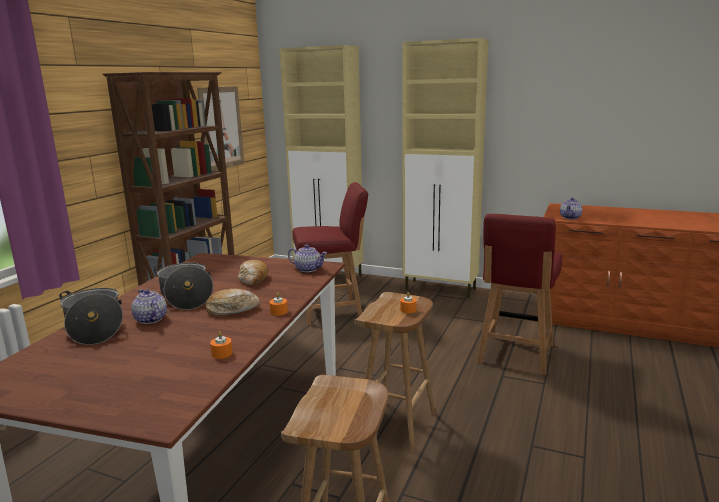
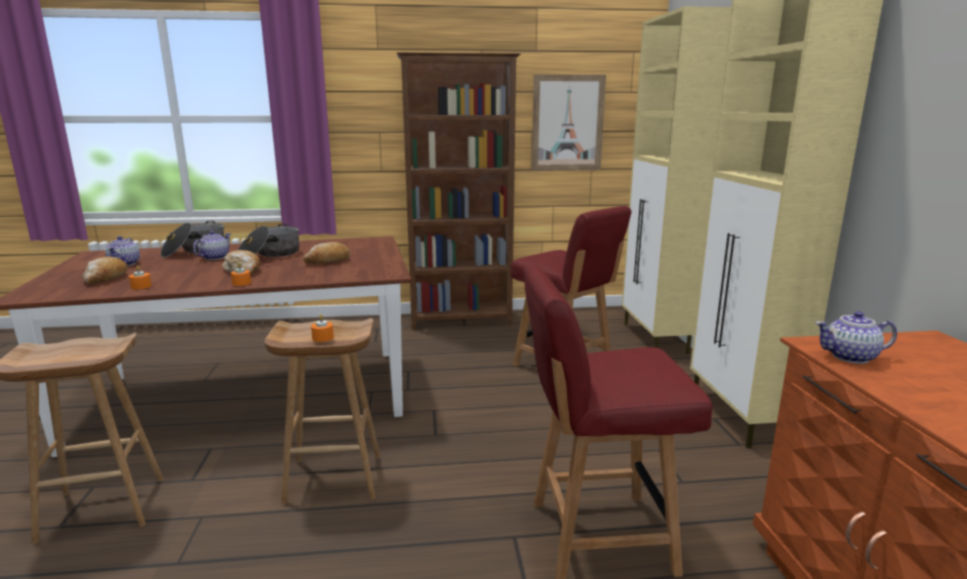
camera: 60 degrees right, 0 degrees up
(152, 373) = (105, 278): none -> bread
(308, 269) = (373, 270): teapot -> teapot (125, 264)

